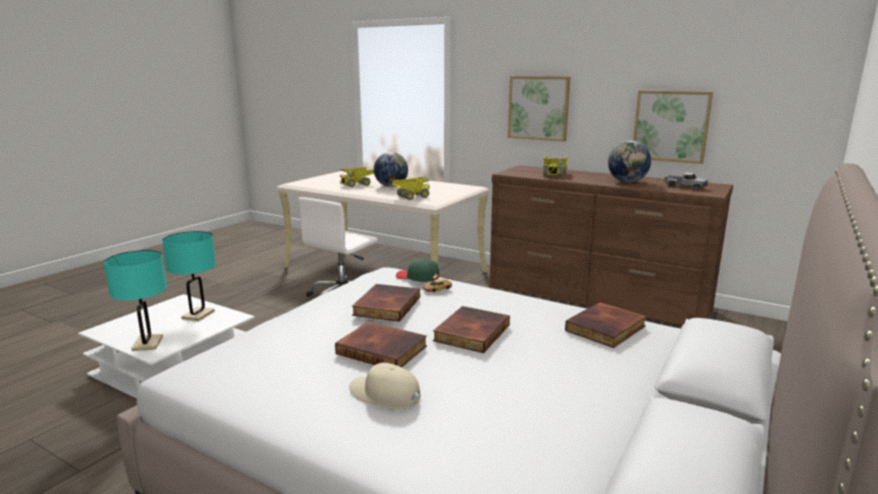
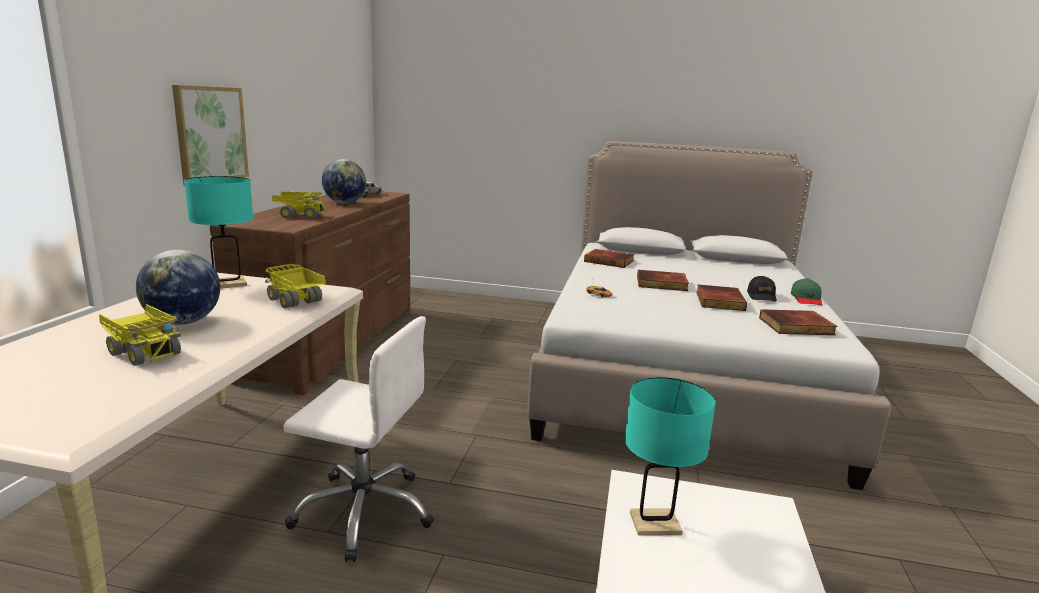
camera: 110 degrees left, 0 degrees up
(147, 343) = (768, 526): turquoise table lamp -> turquoise table lamp (228, 284)
(384, 395) = (761, 296): beige cap -> black cap
(386, 306) = (657, 304): book -> book (796, 326)
(418, 277) = (580, 302): green cap -> green cap (806, 299)
(671, 126) = (310, 142): picture -> none

